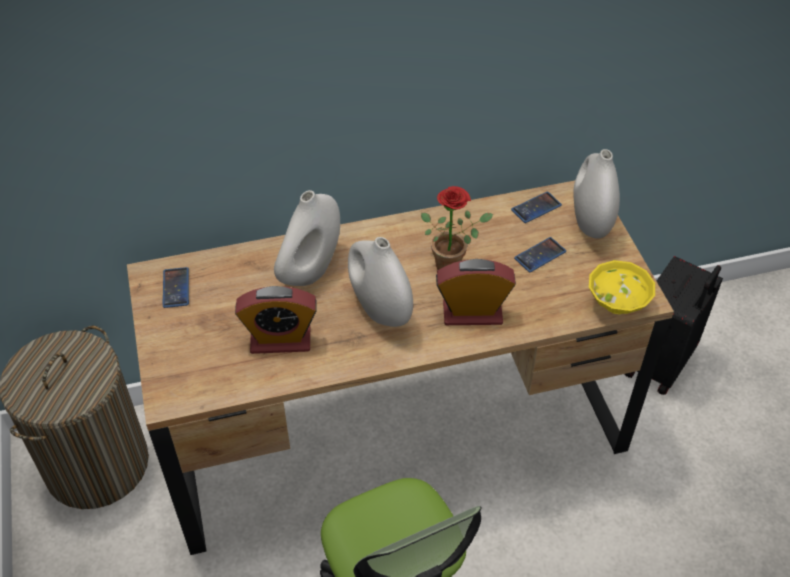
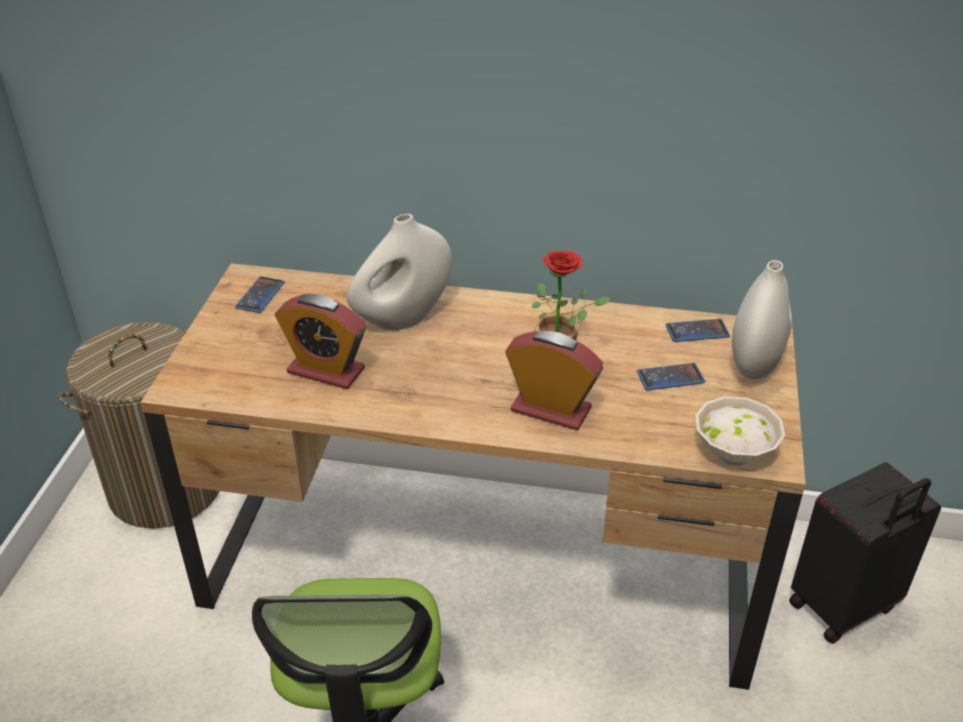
camera: 25 degrees right, 10 degrees down
(380, 309) = (450, 375): white vase -> none
(618, 304) = (735, 454): yellow bowl -> white bowl

